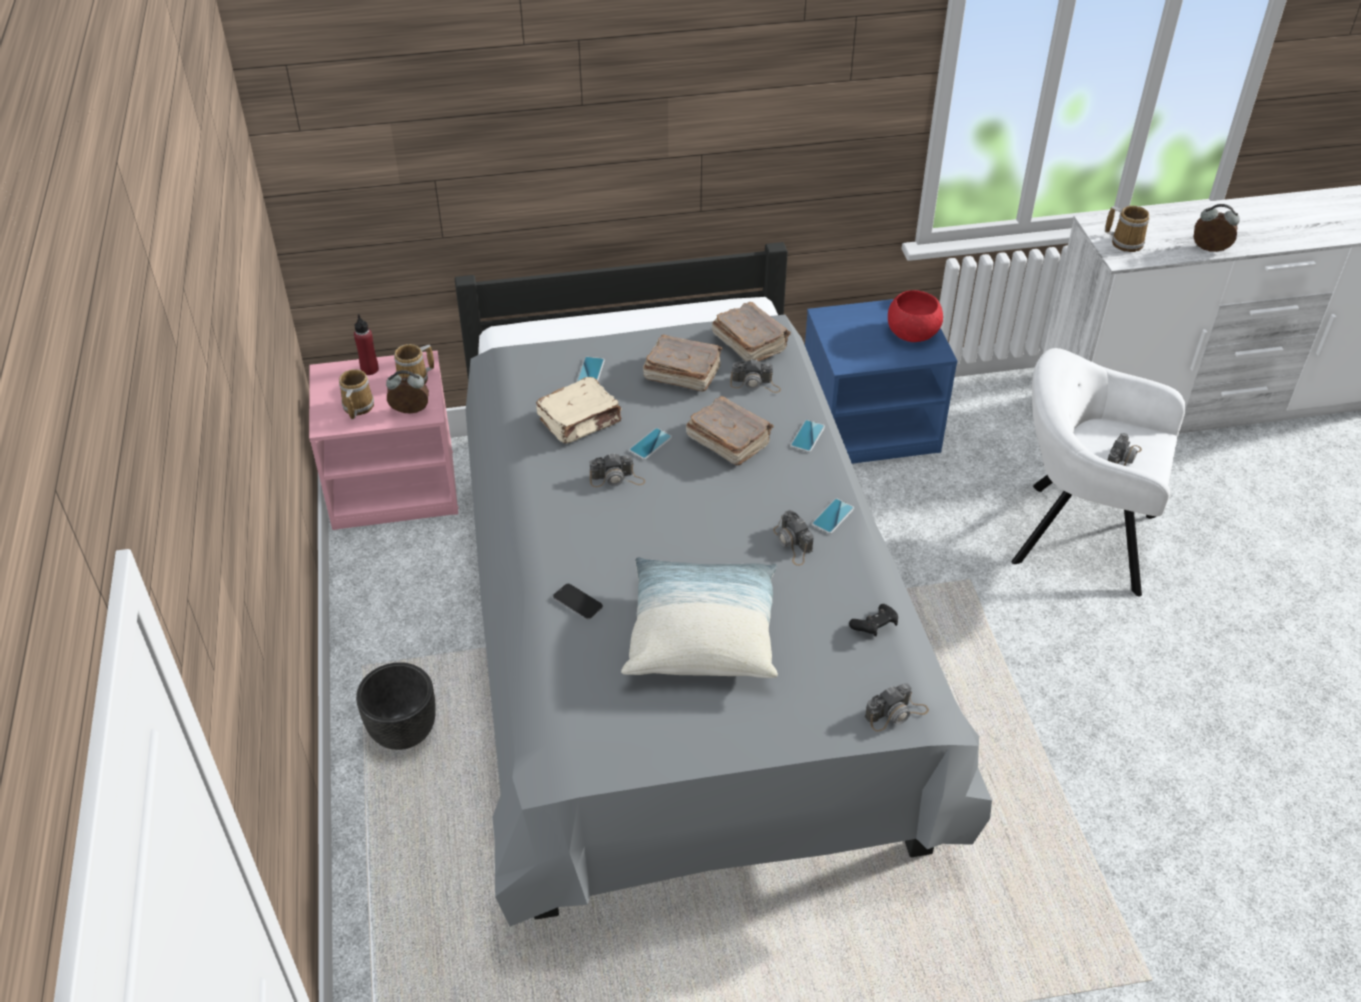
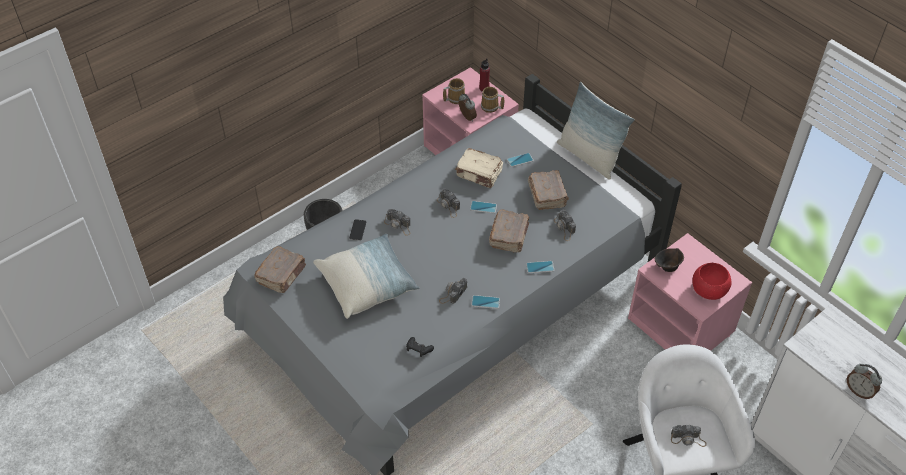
camera: 60 degrees right, 5 degrees up
(640, 310) = (589, 157): none -> pillow
(749, 343) = (596, 211): brown book -> brown book (282, 275)
(850, 349) = (667, 267): none -> brown bowl
(870, 425) = (682, 325): blue nightstand -> pink nightstand
(896, 713) = (366, 380): camera -> camera (398, 225)
(1125, 242) = (823, 341): mug -> none
(1209, 250) = (859, 391): alarm clock -> alarm clock turned 150 degrees clockwise

